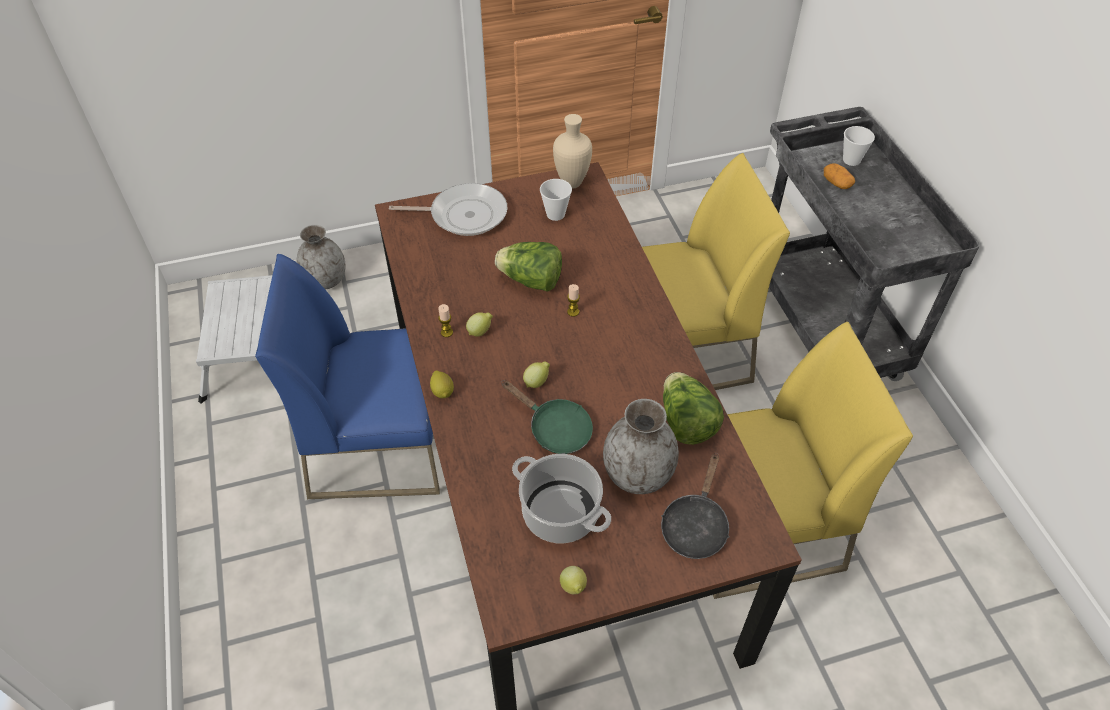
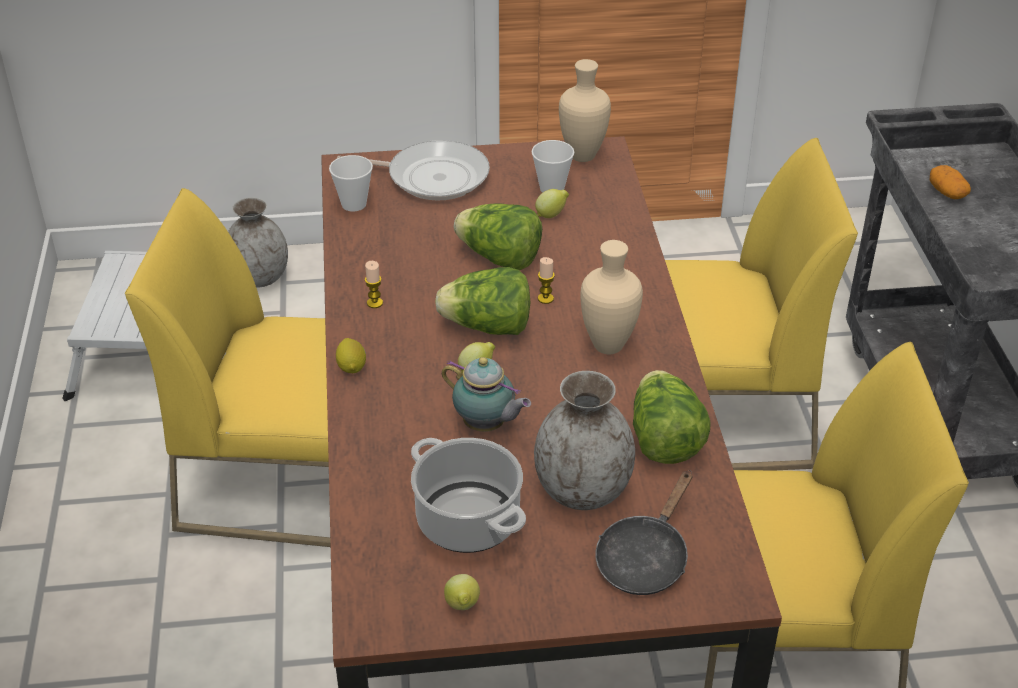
camera: 10 degrees right, 10 degrees down
(380, 444) = (283, 479): blue chair -> yellow chair
(480, 331) = (418, 307): lemon -> lemon (551, 215)
(536, 342) = (487, 327): none -> lettuce
(555, 429) = (486, 426): green frying pan -> teapot
(629, 348) = (609, 347): none -> beige vase
(851, 160) = (975, 168): cup -> cup (354, 204)

